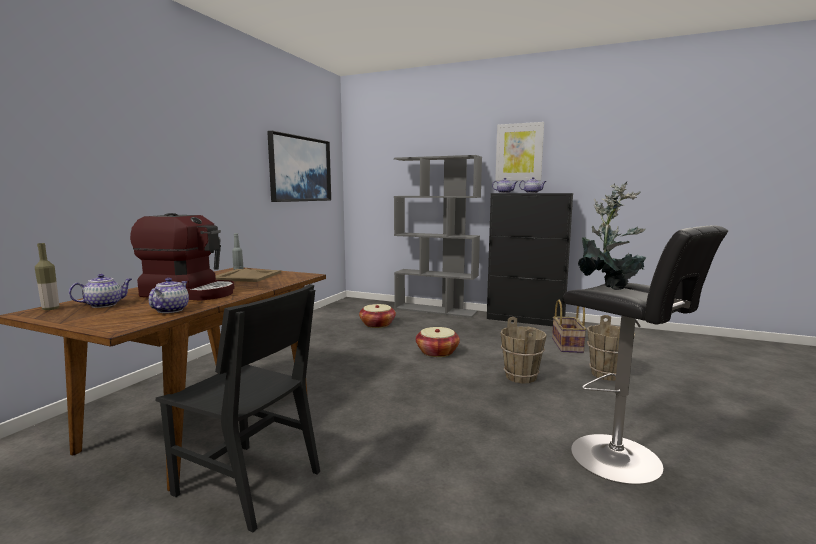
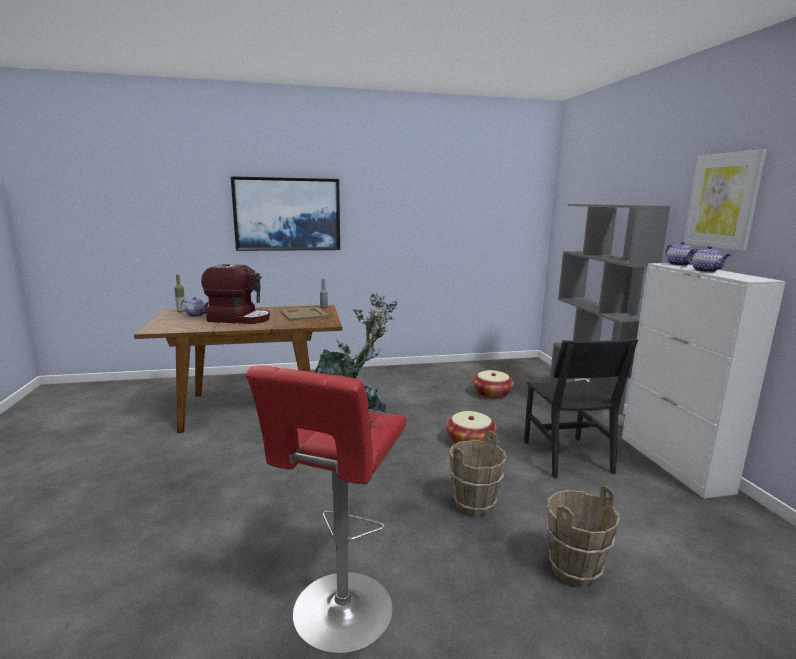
camera: 55 degrees right, 5 degrees up
(171, 310) = (195, 327): teapot -> none
(190, 293) = (239, 318): coffee machine -> coffee machine turned 60 degrees counterclockwise
(248, 483) = (195, 449): black chair -> black chair (566, 456)
(300, 169) = (473, 215): picture -> picture (287, 214)
(525, 320) = (673, 463): black cabinet -> white cabinet
(568, 345) = (633, 517): basket -> none
(622, 460) = (340, 616): black stool -> red stool

